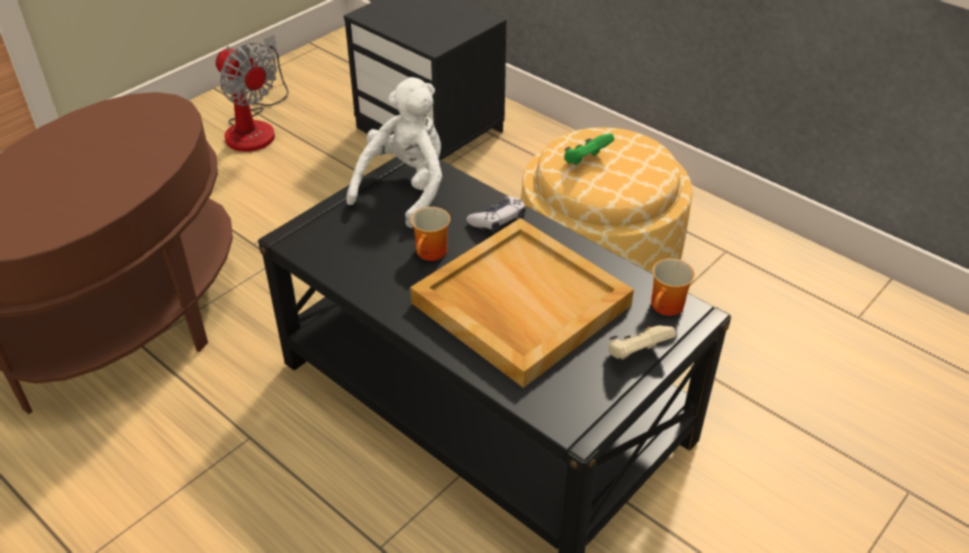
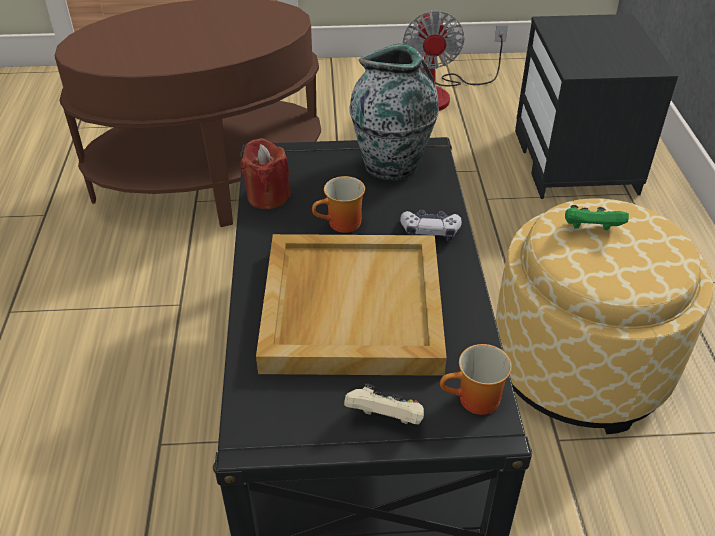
camera: 45 degrees right, 0 degrees up
(344, 267) = (267, 196): none -> red candle
(405, 189) = (392, 165): white plush toy -> vase

